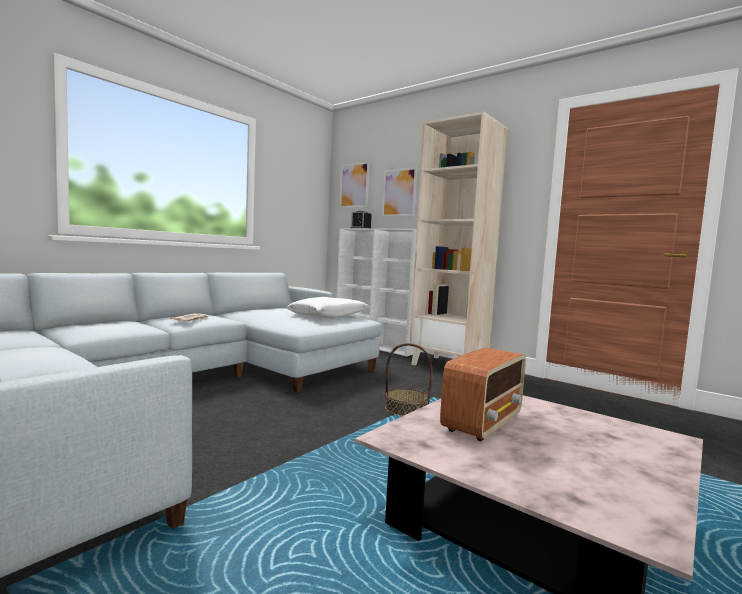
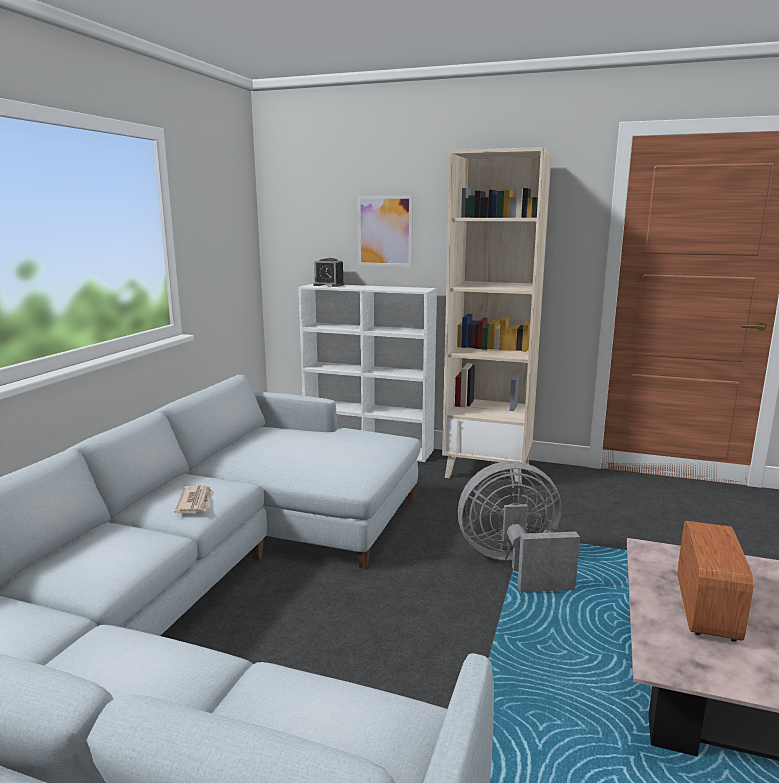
camera: 20 degrees left, 10 degrees up
(328, 316) = (351, 441): white pillow -> none
(354, 185) = (305, 215): picture -> none
(406, 409) = (514, 564): basket -> grey fan

